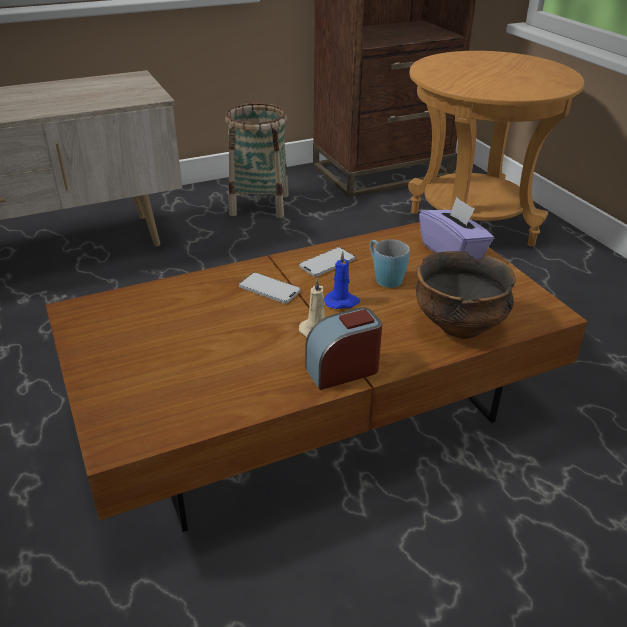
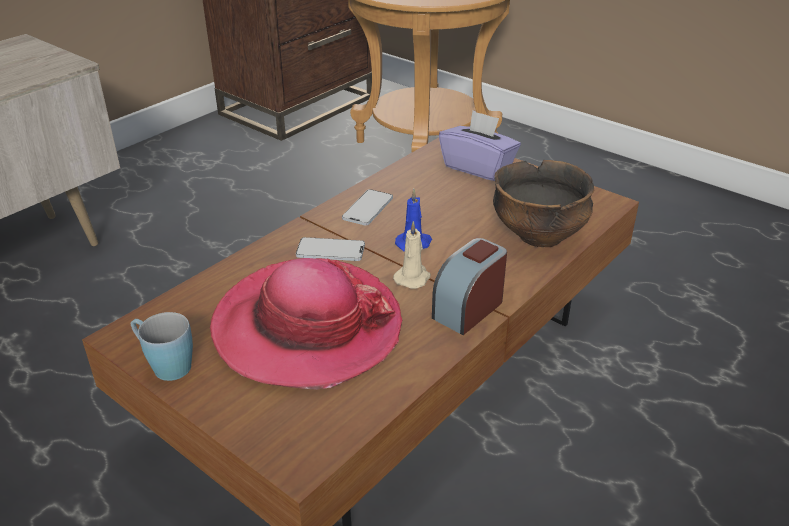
camera: 25 degrees left, 0 degrees up
(202, 344) = (307, 327): none -> hat
(259, 205) = (187, 170): basket -> none
(384, 277) = (435, 209): blue mug -> blue mug (165, 365)

